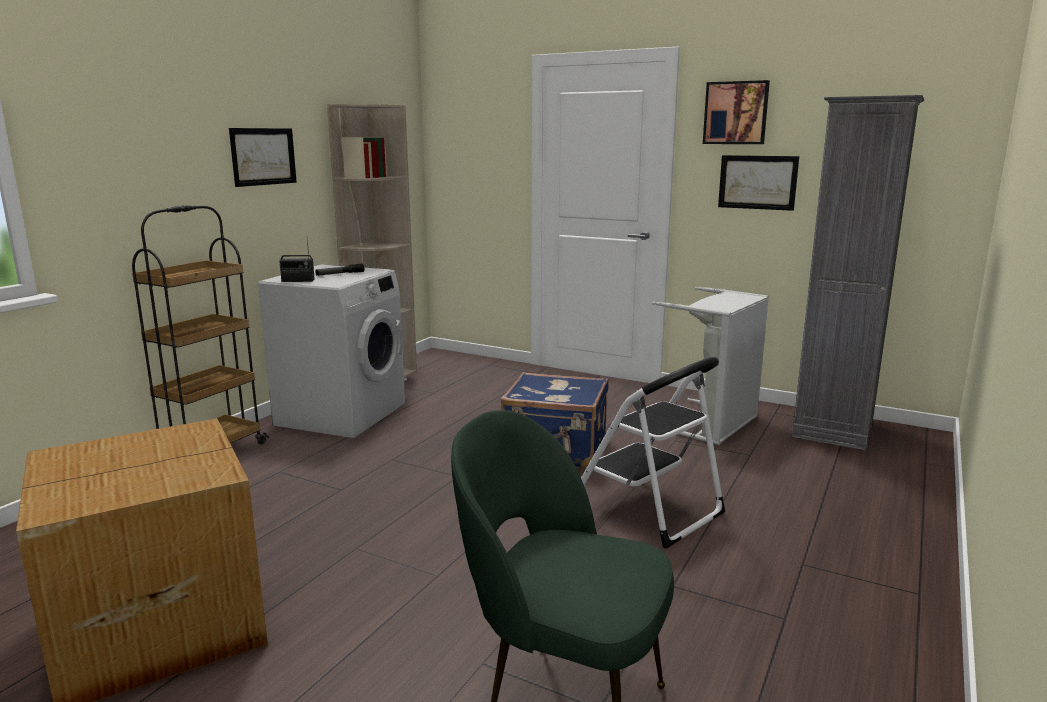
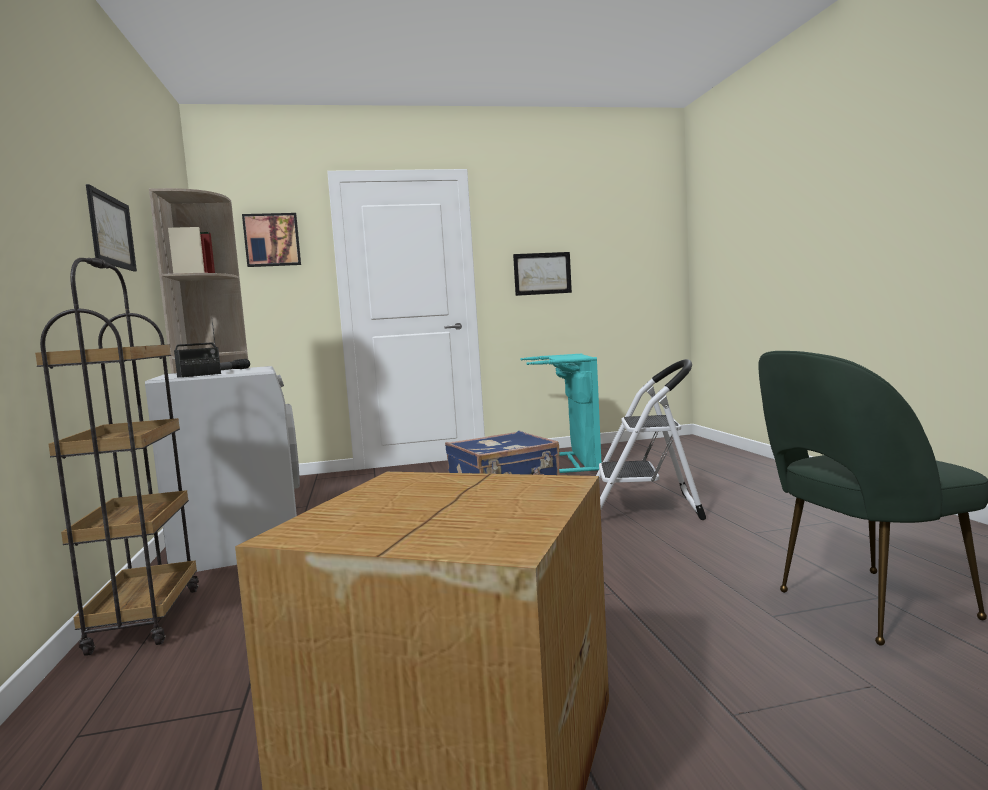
camera: 40 degrees left, 10 degrees down
(714, 425) = (572, 463): grey laundry basket -> turquoise laundry basket
(736, 113) = (519, 221): picture -> picture (272, 240)
(834, 430) = (640, 448): grey cabinet -> none

